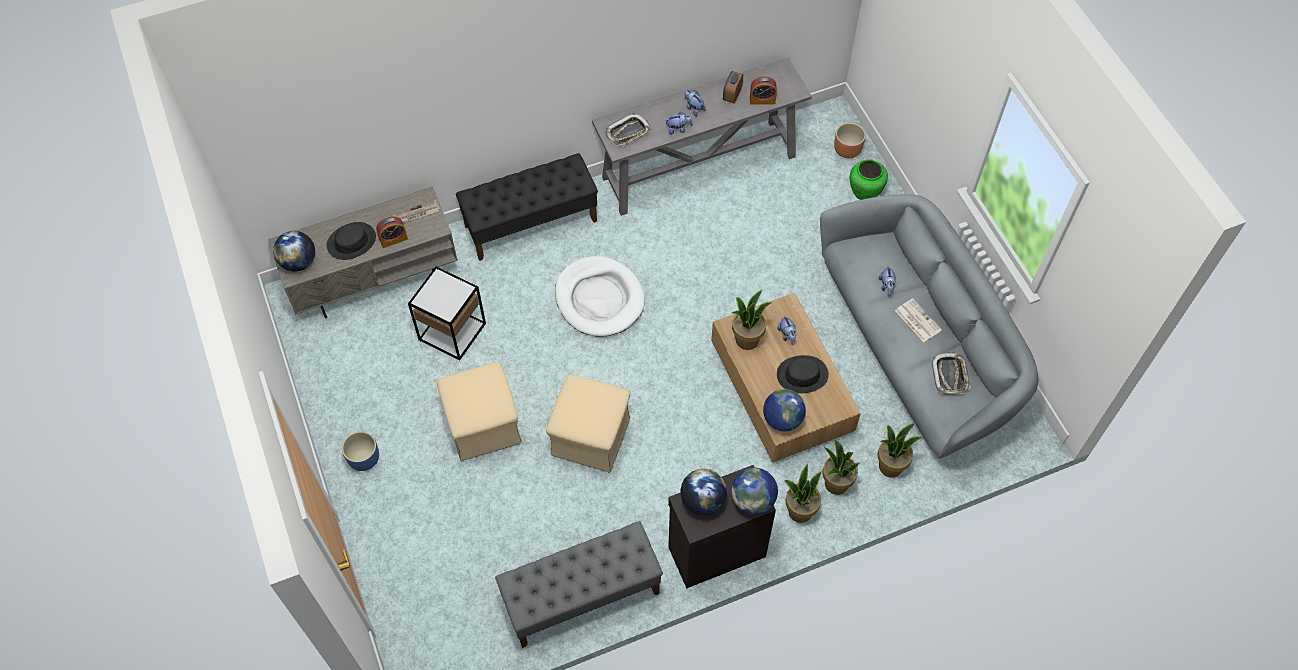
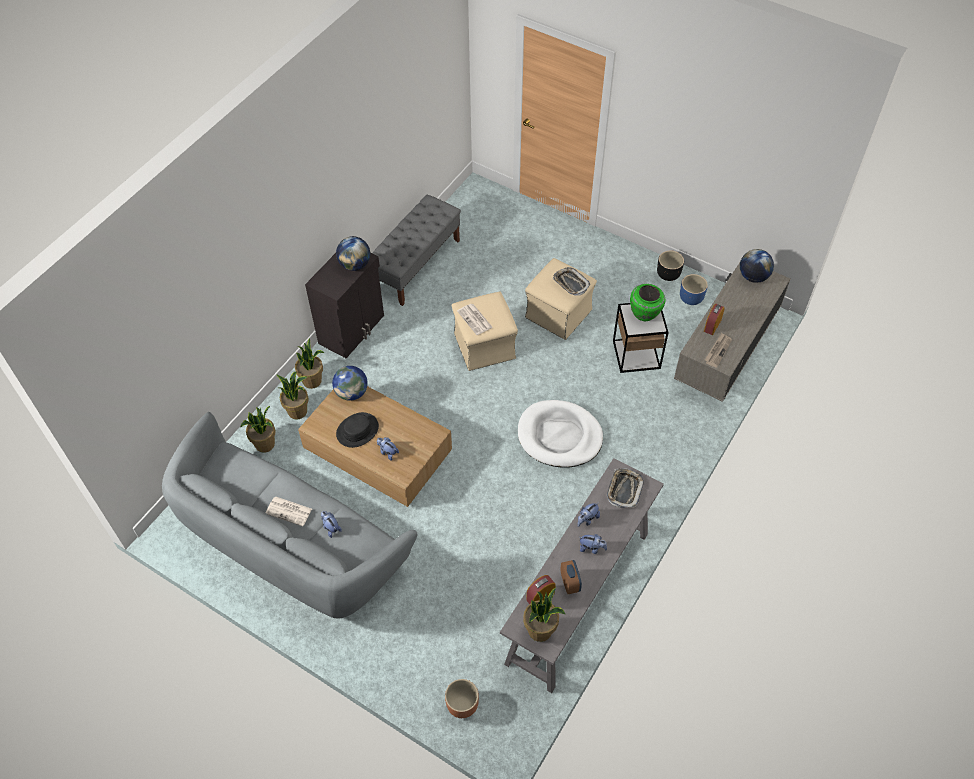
camera: 145 degrees right, 5 degrees down
(328, 397) = (668, 275): none -> black planter
(351, 241) = (737, 308): black hat -> none
(364, 459) = (610, 257): blue planter -> blue planter (691, 298)
(531, 223) = (662, 461): black bench -> none
(602, 406) = (475, 319): none -> newspaper
(747, 339) = (415, 432): potted plant -> potted plant (540, 630)
(753, 500) = (323, 281): globe -> none
(865, 191) = (418, 669): green vase -> green vase (645, 314)
(950, 375) = (240, 482): tray -> tray (571, 283)

